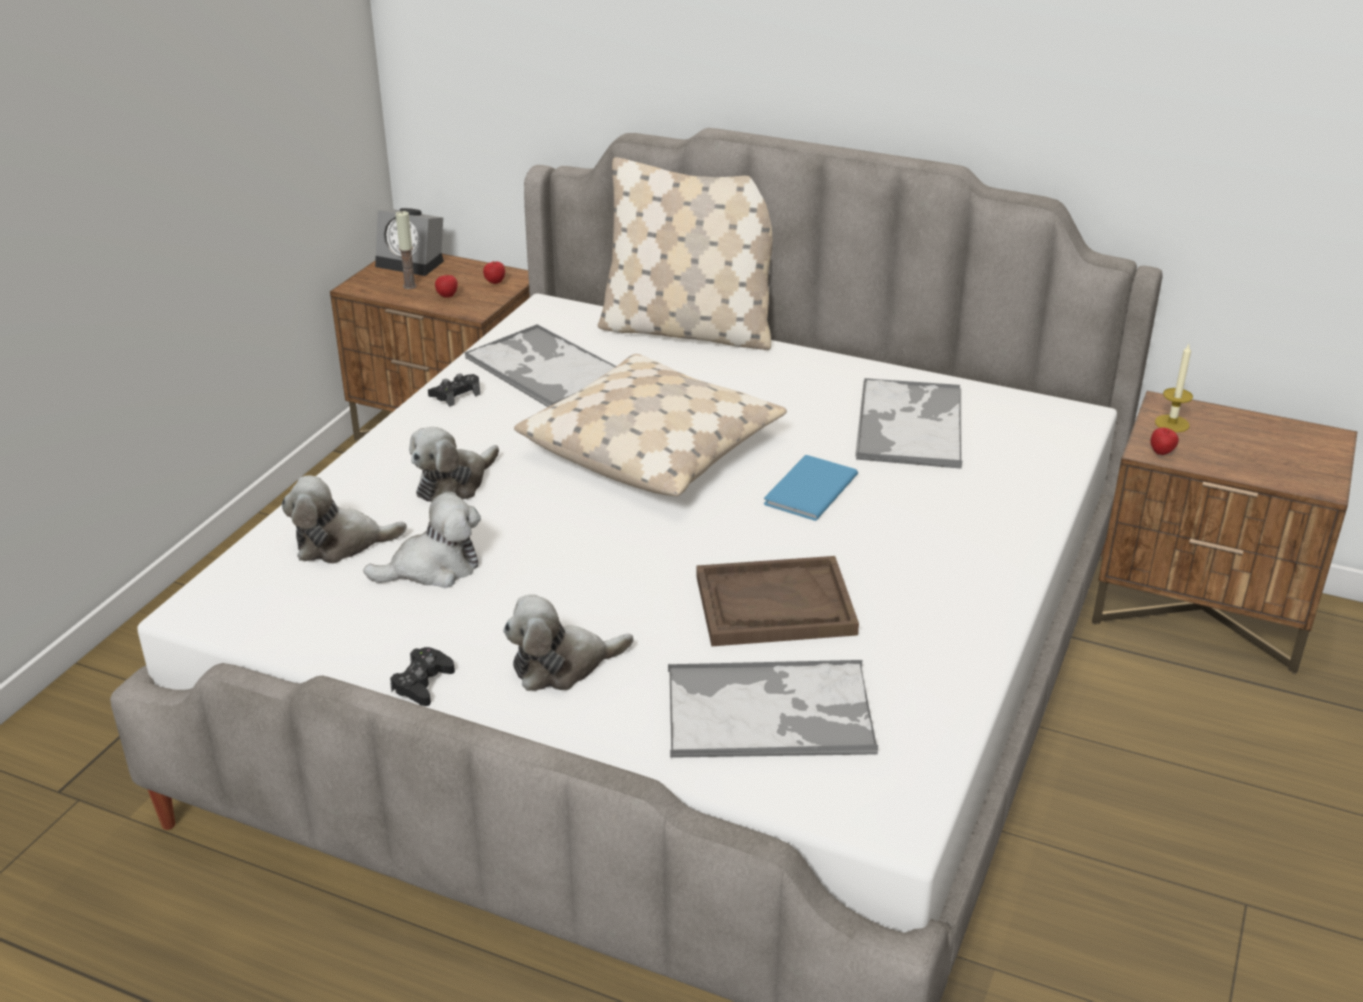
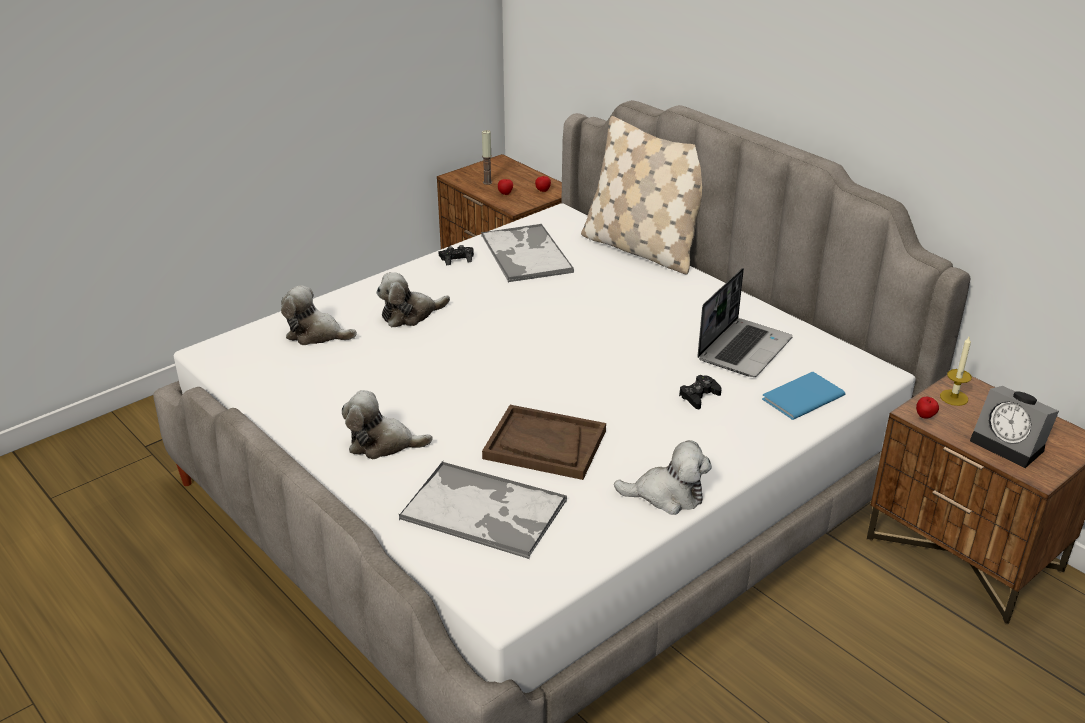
camera: 25 degrees right, 0 degrees up
(413, 263) = (502, 167): alarm clock -> alarm clock (1010, 445)
(422, 683) = (295, 430): black game controller -> black game controller (699, 396)
(433, 568) = (356, 363): plush toy -> plush toy (667, 495)
(653, 447) = (552, 322): beige pillow -> none
(807, 490) = (631, 376): blue book -> blue book (800, 397)
(909, 424) = (744, 348): tray -> laptop

